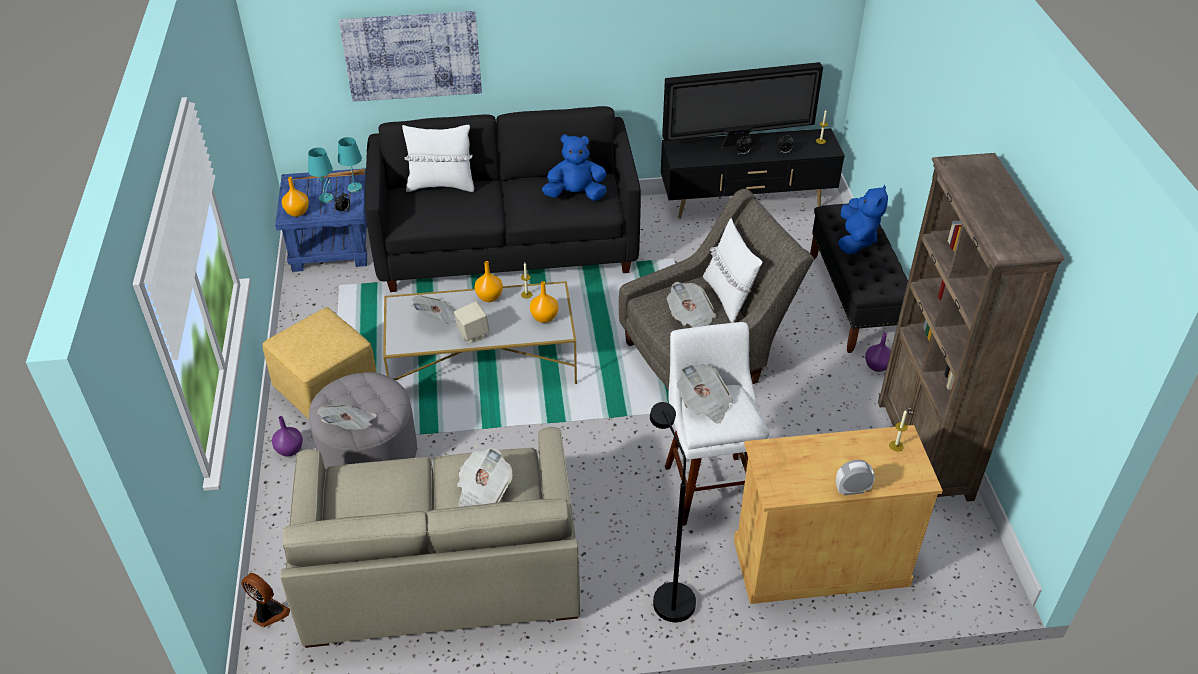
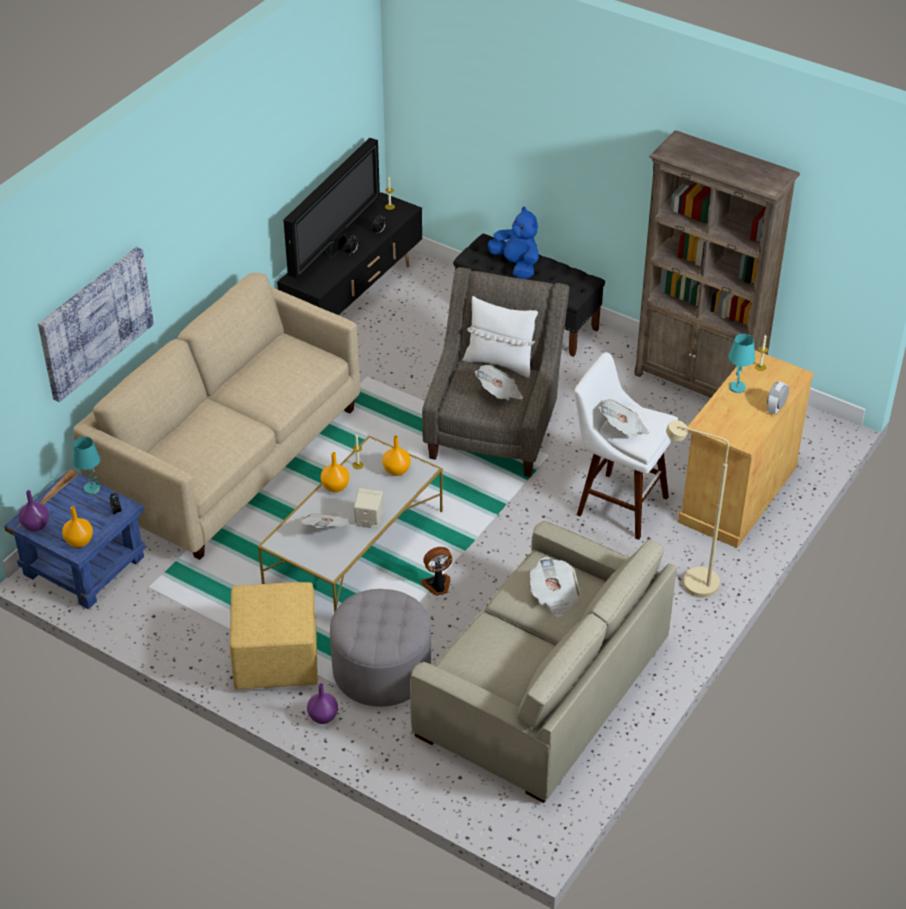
camera: 50 degrees left, 0 degrees up
(268, 613) = (488, 810): fan -> fan (437, 586)
(326, 198) = (83, 514): turquoise table lamp -> turquoise table lamp (737, 387)
(350, 426) = (402, 637): newspaper -> none
(441, 185) = (174, 432): white pillow -> none
(507, 245) = (229, 458): black sofa -> beige sofa
(575, 195) = (289, 366): blue plush toy -> none
(668, 594) = (690, 582): black floor lamp -> beige floor lamp
(876, 366) = (601, 352): purple vase -> purple vase (35, 525)

